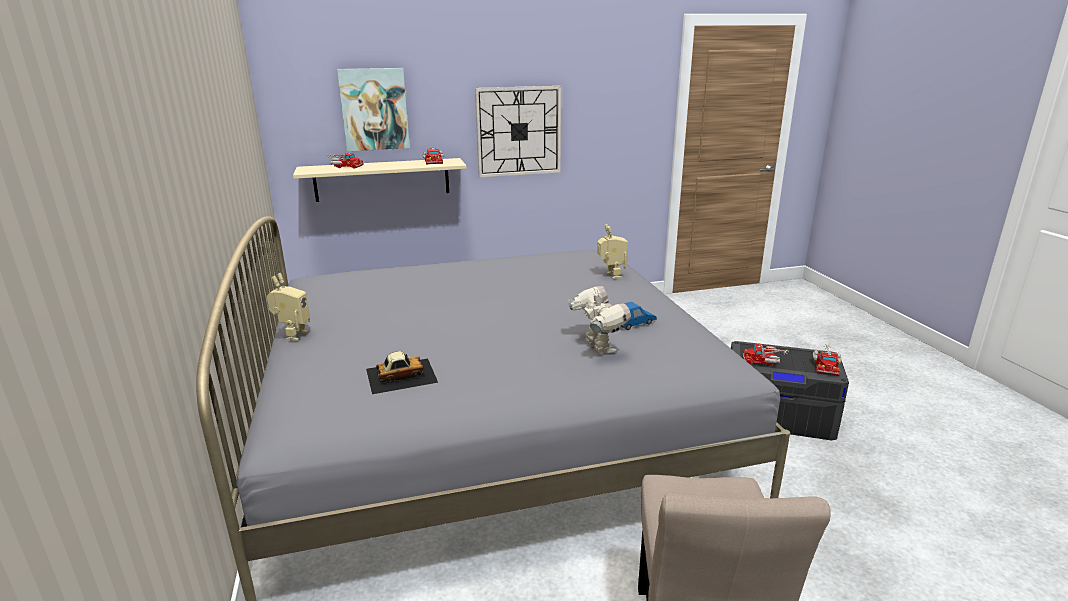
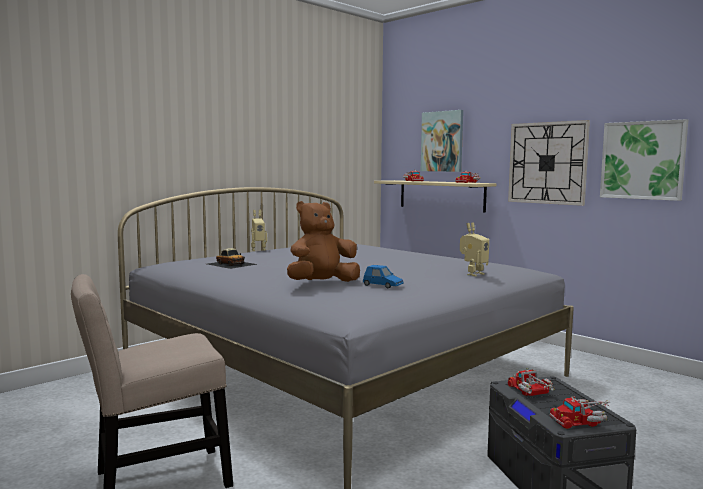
camera: 60 degrees right, 15 degrees down
(597, 348) = (322, 283): toy robot -> brown plush toy
(608, 125) = (642, 160): none -> picture

